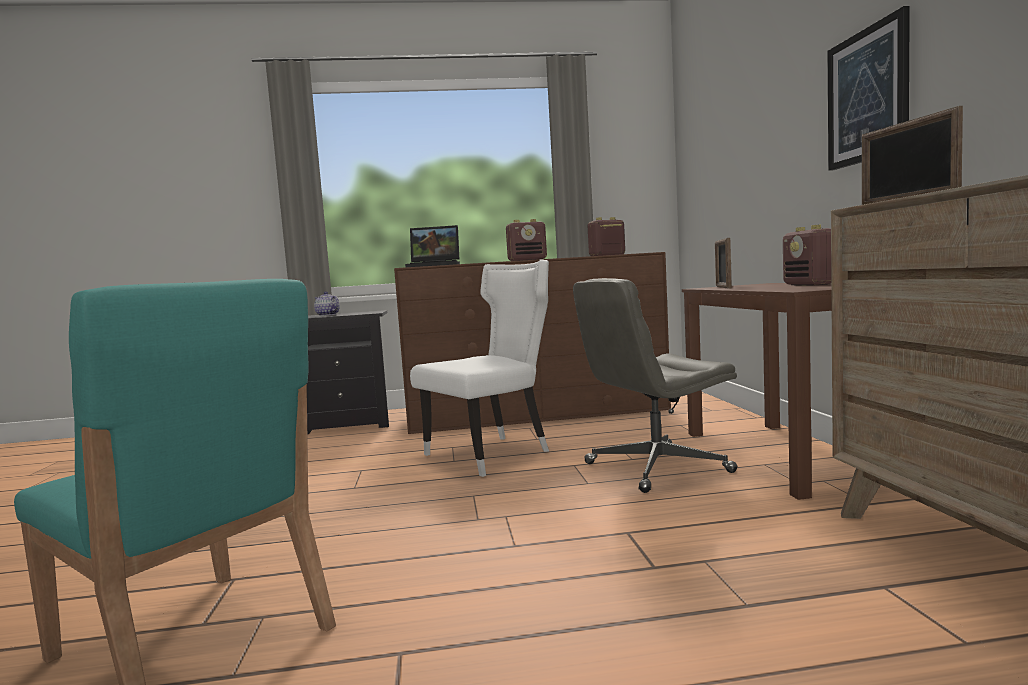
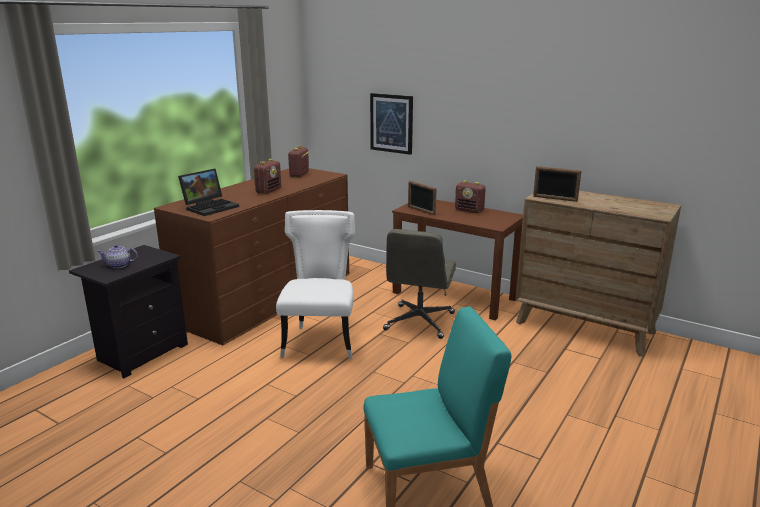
camera: 50 degrees left, 15 degrees up
(867, 96) = (496, 118): picture -> picture (391, 123)

